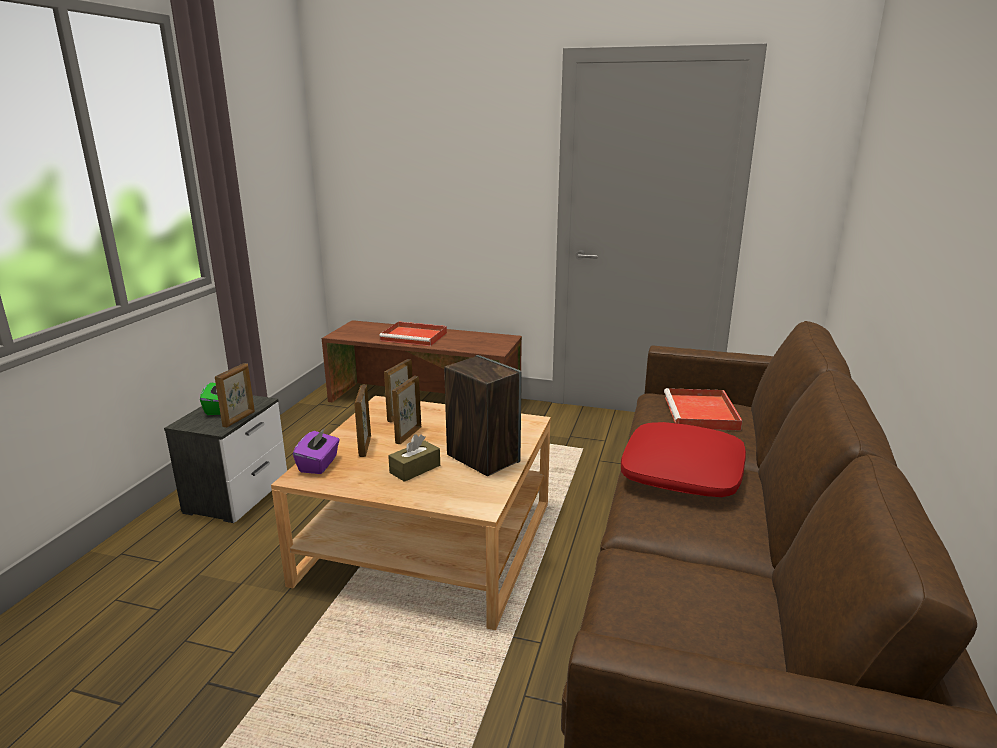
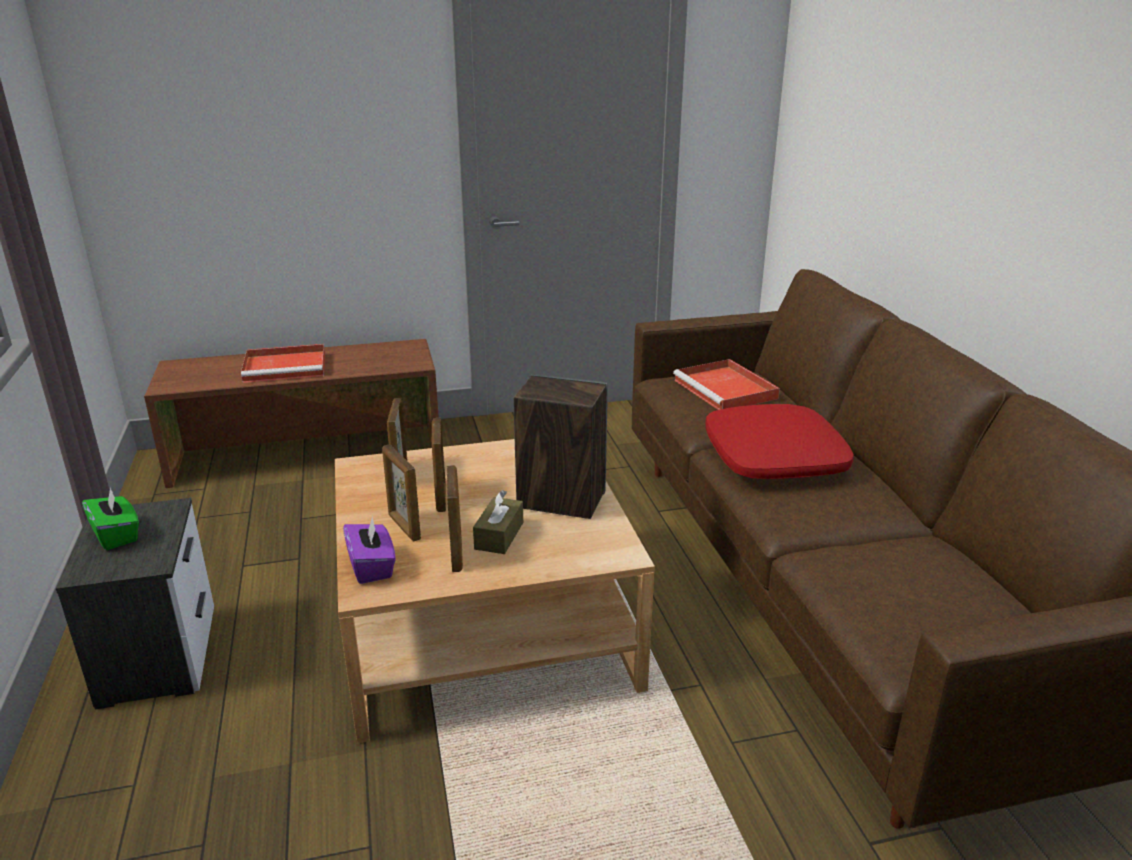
camera: 30 degrees left, 5 degrees up
(239, 419) = (169, 542): picture frame -> picture frame (456, 553)

